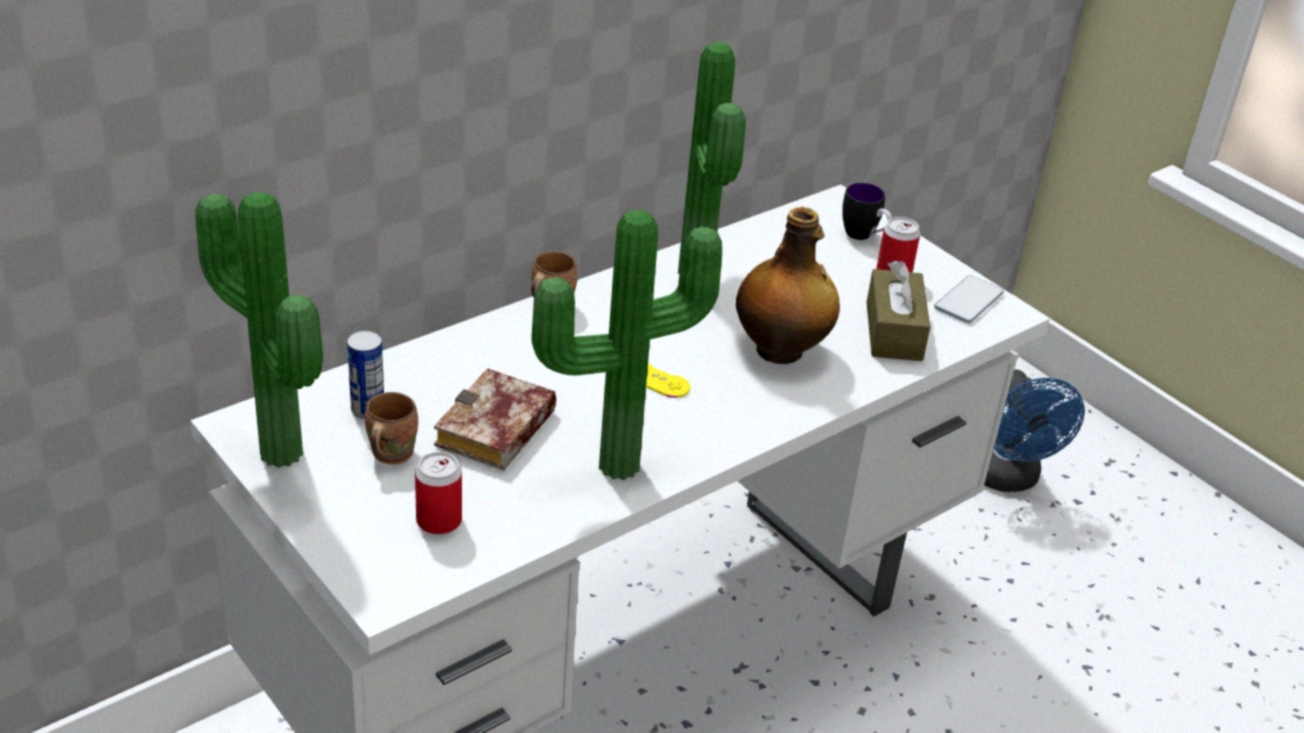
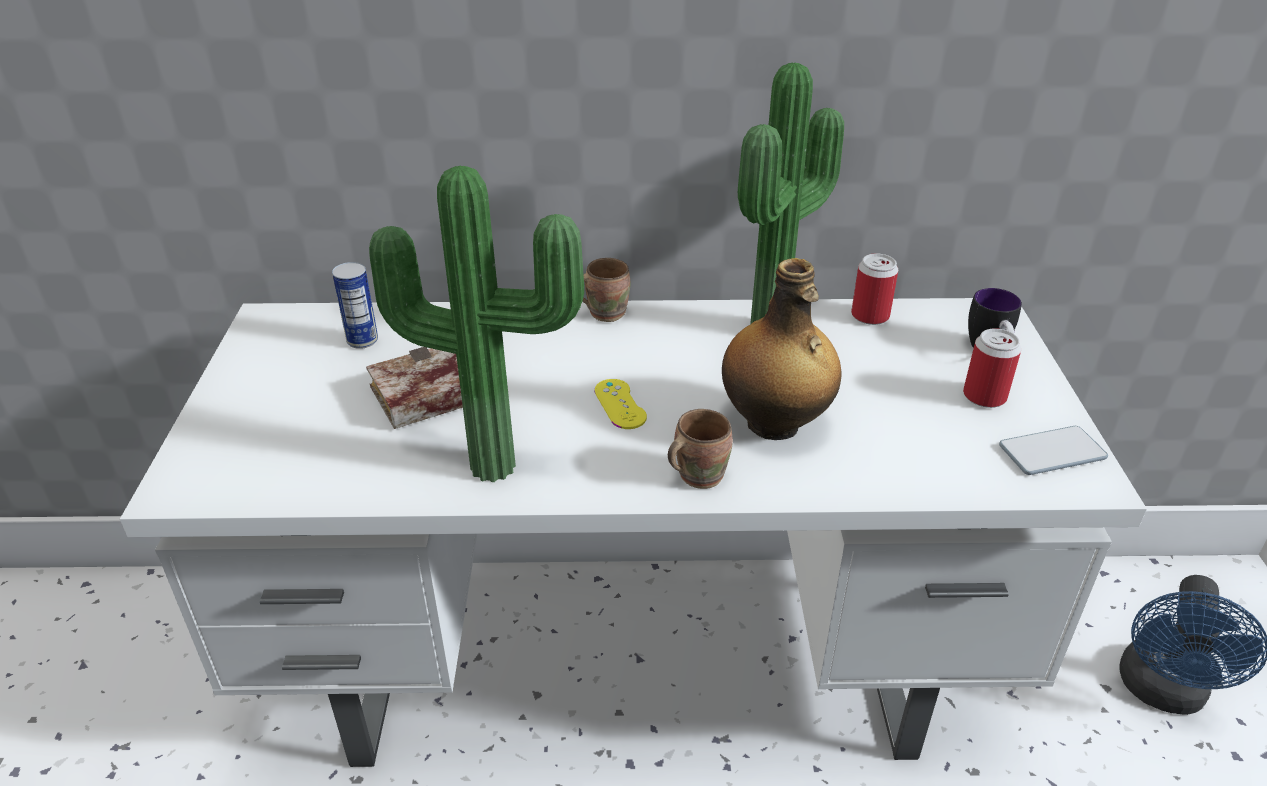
camera: 40 degrees right, 0 degrees up
(274, 457) = (254, 350): potted plant -> none
(389, 454) = (331, 379): brown mug -> brown mug (697, 475)
(439, 521) = (294, 448): can -> can (870, 316)
(894, 331) = (923, 451): brown tissue box -> none

